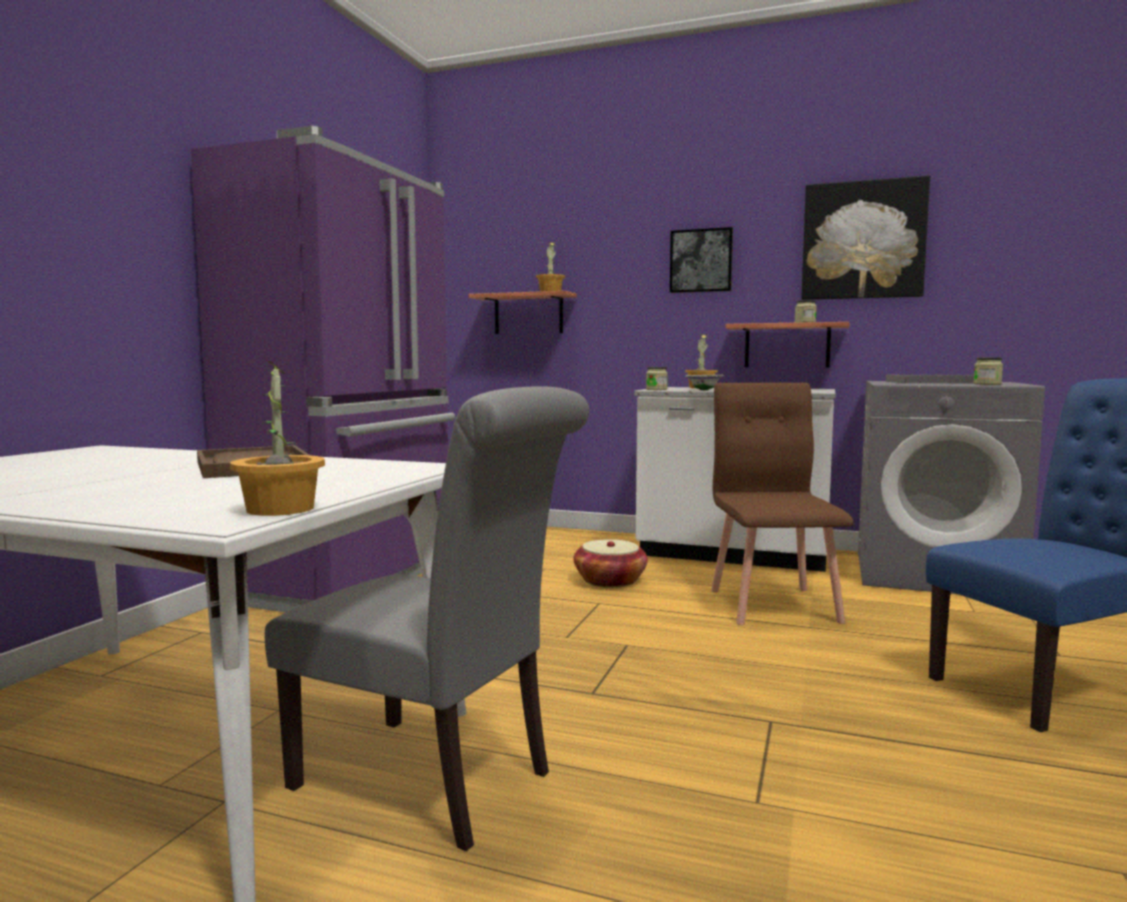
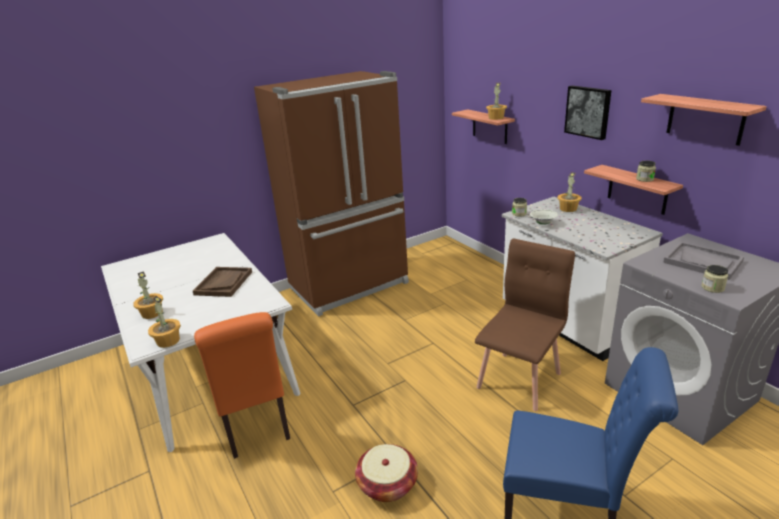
camera: 40 degrees right, 20 degrees up
(123, 499) = (152, 313): none -> potted plant
(352, 581) = (351, 286): purple fridge -> brown fridge
(435, 782) = (256, 425): grey chair -> orange chair
(610, 581) = (462, 326): basket -> basket (387, 484)
(863, 240) = (705, 119): picture -> shelf

